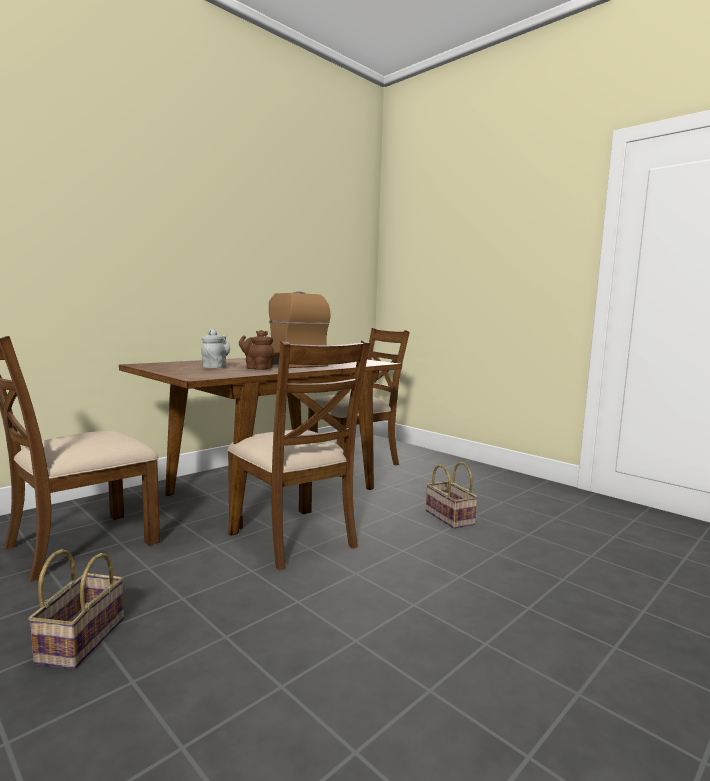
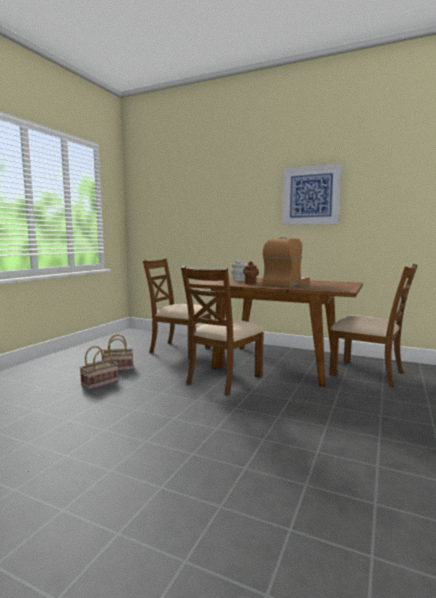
camera: 70 degrees right, 0 degrees up
(236, 228) = (311, 196): none -> picture
(447, 517) = (307, 416): basket -> basket (100, 383)

